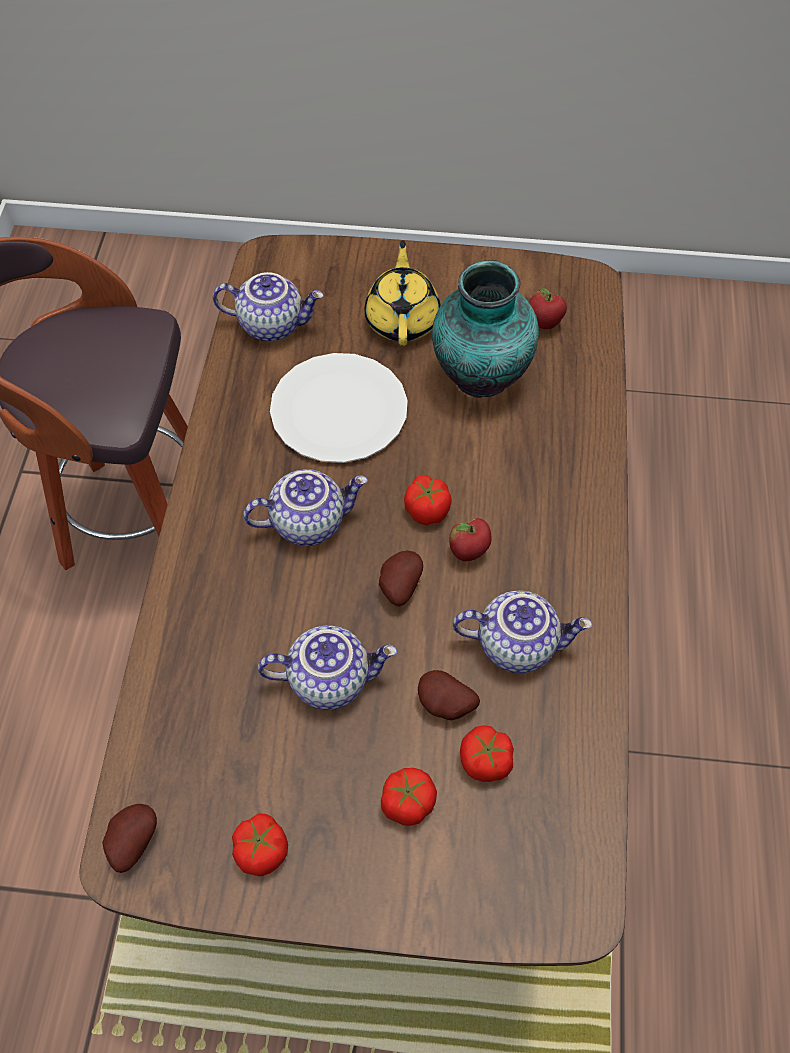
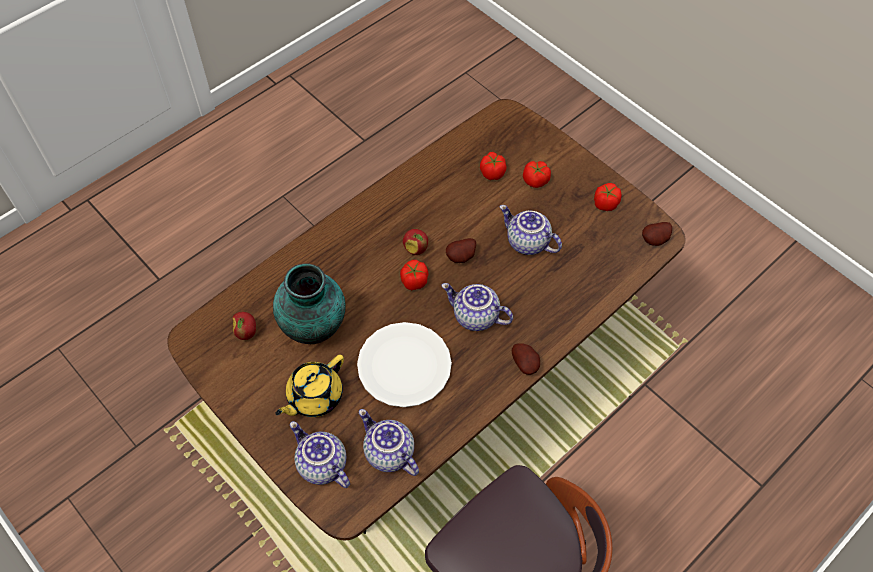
camera: 140 degrees left, 0 degrees up
(445, 706) = (489, 200): potato -> potato (526, 364)
(517, 643) = (435, 201): teapot -> teapot (321, 465)

